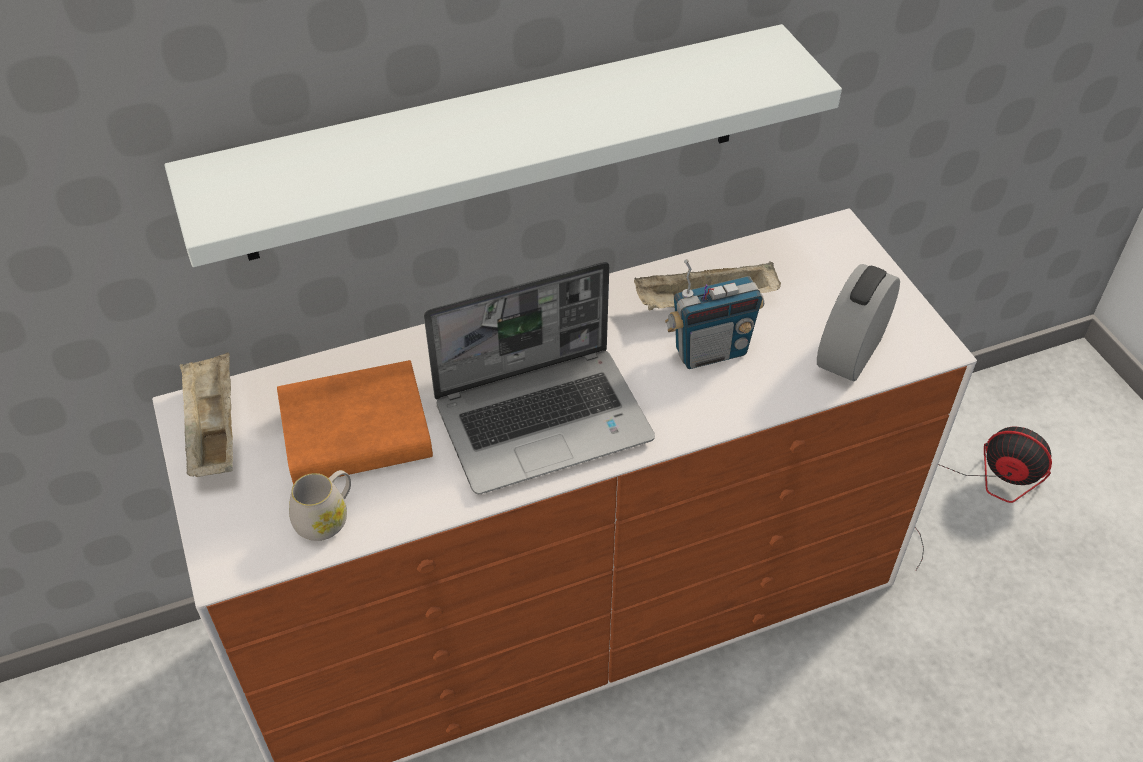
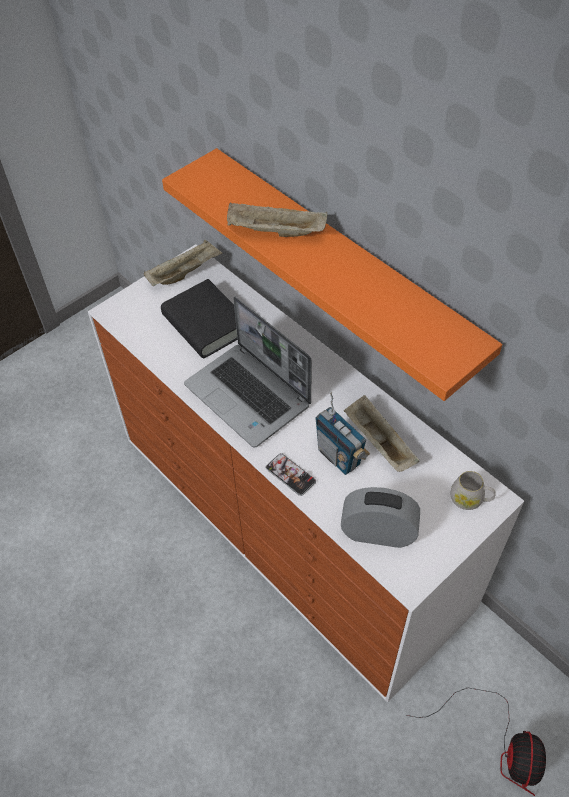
camera: 70 degrees right, 5 degrees up
(327, 518) = (150, 334): white mug -> white mug (470, 500)
(356, 433) = (206, 324): orange book -> black book
(436, 151) = (275, 232): none -> beige tray
(496, 144) = (342, 265): white shelf -> orange shelf
(718, 415) = (290, 475): none -> phone

